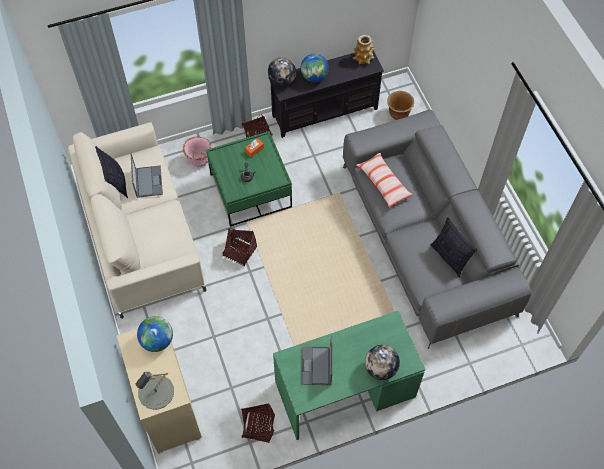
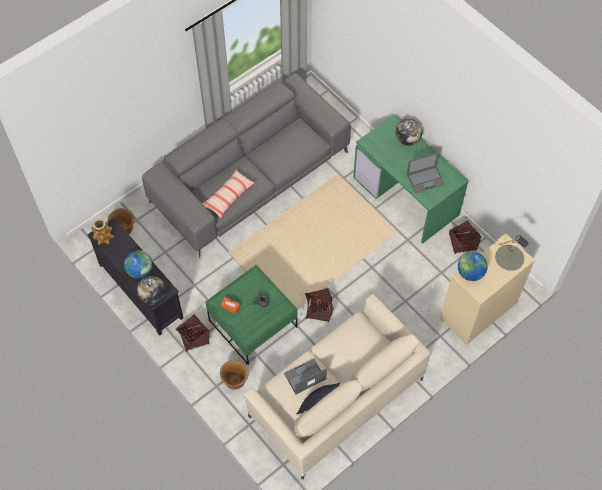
camera: 110 degrees left, 0 degrees up
(199, 160) = (235, 381): pink planter -> brown planter
(449, 257) = (282, 135): pillow -> none

